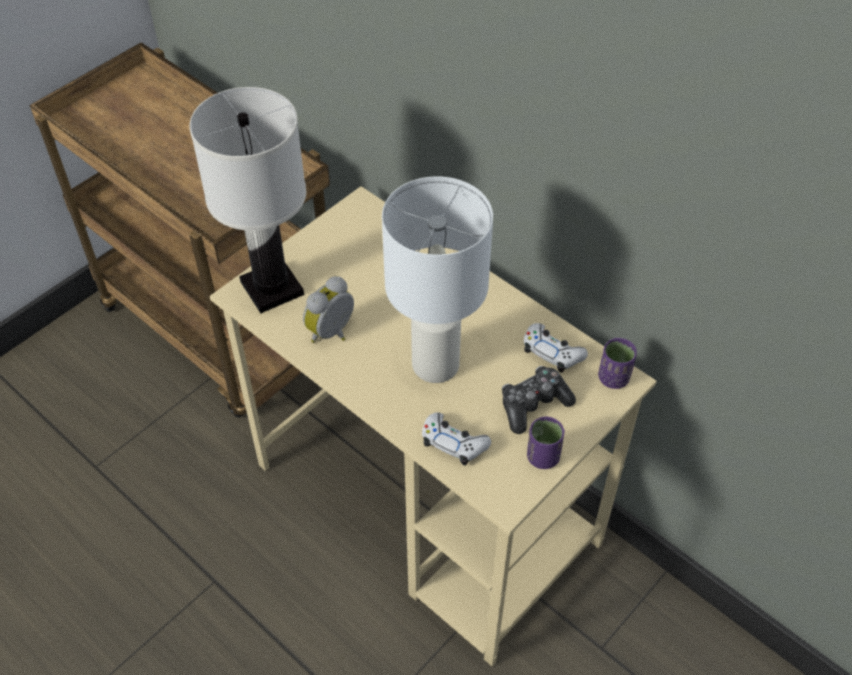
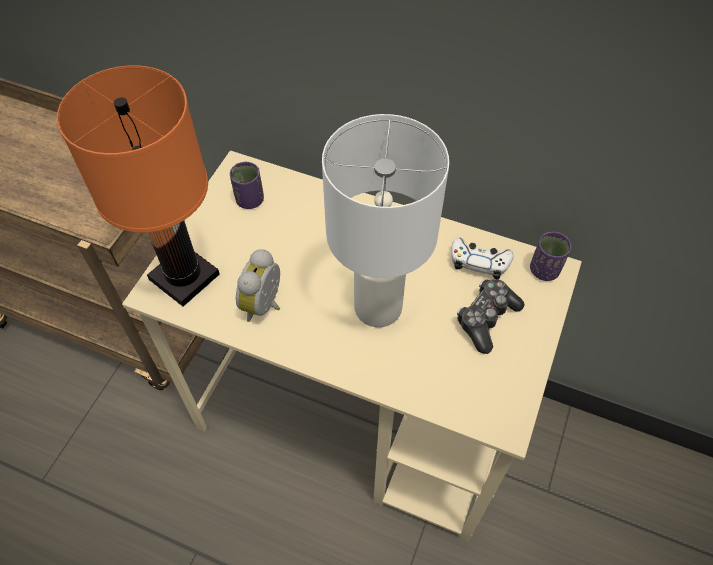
camera: 20 degrees left, 5 degrees up
(273, 288) = (185, 277): white table lamp -> orange table lamp
(454, 443) = (431, 382): white game controller -> none
(542, 457) = (519, 369): purple cup -> purple cup (250, 200)

